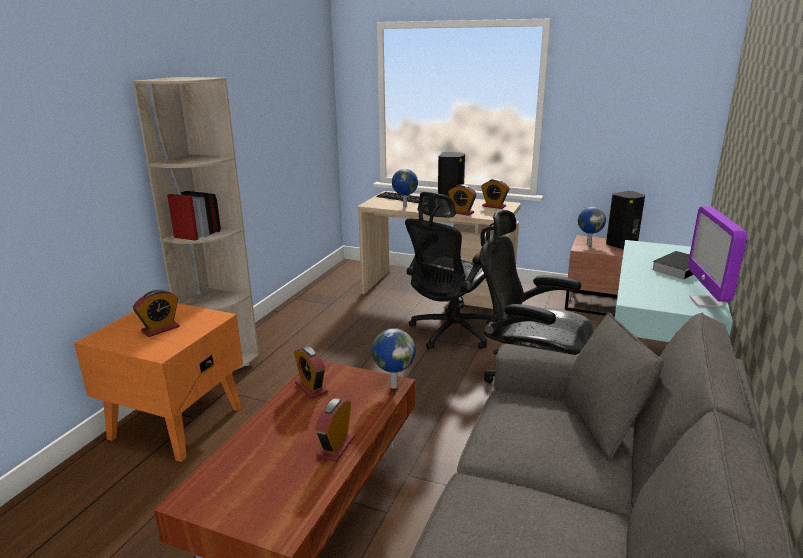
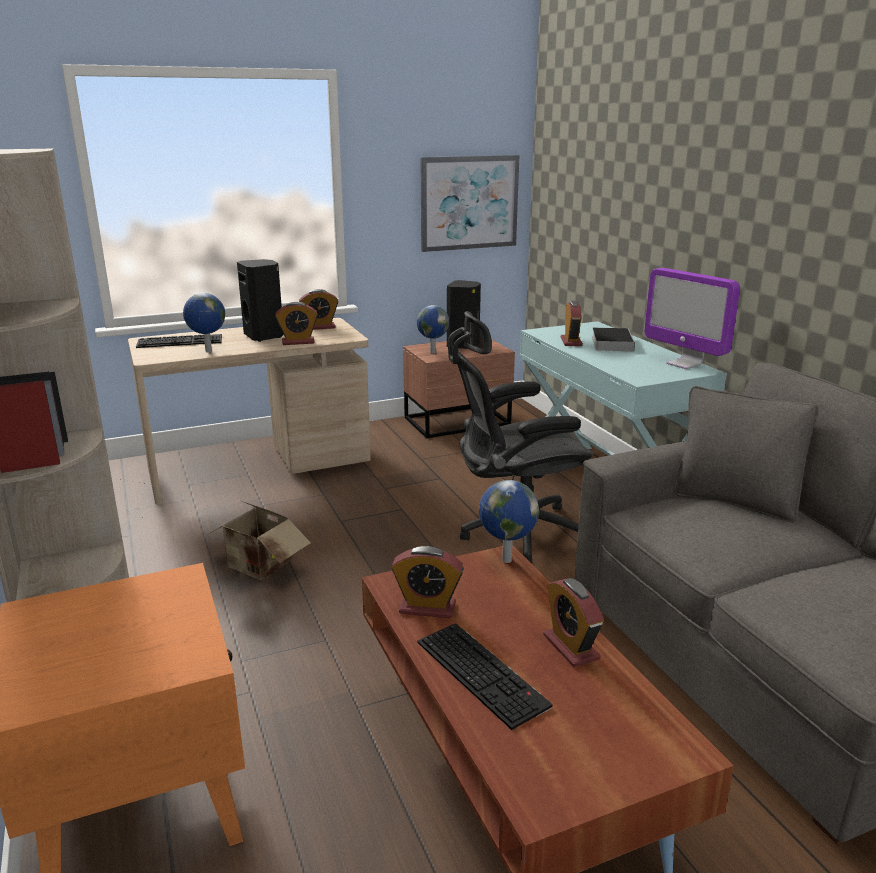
camera: 45 degrees left, 0 degrees up
(160, 329) = (119, 635): alarm clock -> alarm clock (571, 341)
(275, 432) = (484, 673): none -> keyboard
(358, 345) = (258, 568): none -> cardboard box
(450, 334) = (349, 508): office chair -> none
(656, 127) = (469, 203): none -> picture

